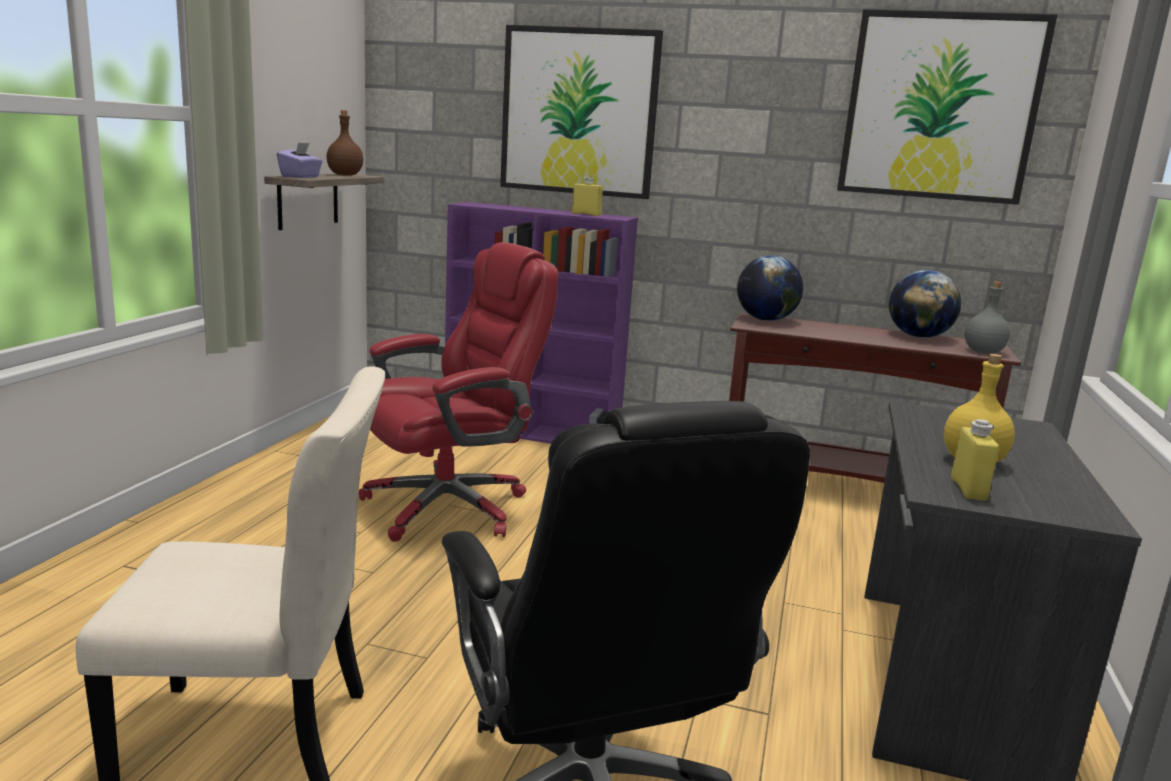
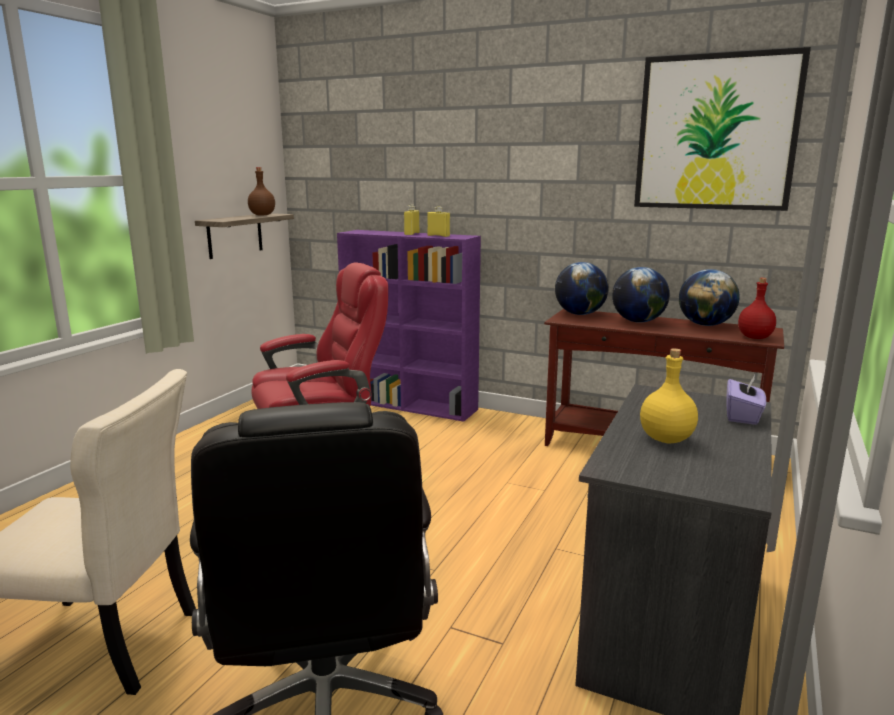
camera: 10 degrees right, 0 degrees up
(300, 177) = (222, 219): purple tissue box -> purple tissue box (743, 416)
(579, 112) = (433, 156): picture -> none
(840, 330) = (638, 321): none -> globe
(968, 489) = (641, 465): yellow bottle -> yellow bottle (412, 234)
(983, 352) = (754, 337): grey bottle -> red bottle

